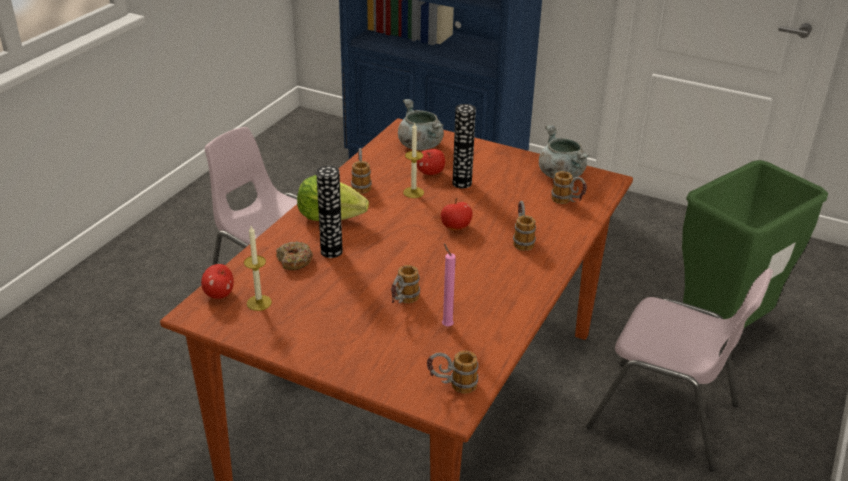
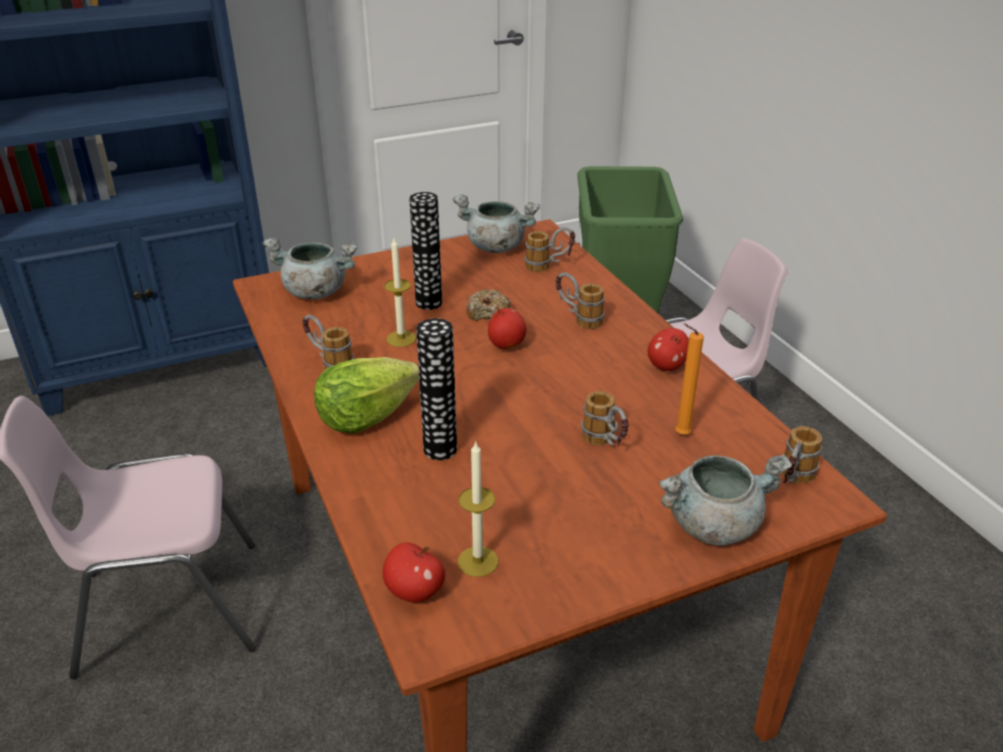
camera: 50 degrees left, 0 degrees up
(294, 261) = (422, 488): donut -> donut (488, 313)
(374, 368) = (713, 524): none -> grey cooking pot
(430, 172) = (379, 311): apple -> apple (666, 366)
(446, 325) = (679, 434): pink candle -> orange candle

